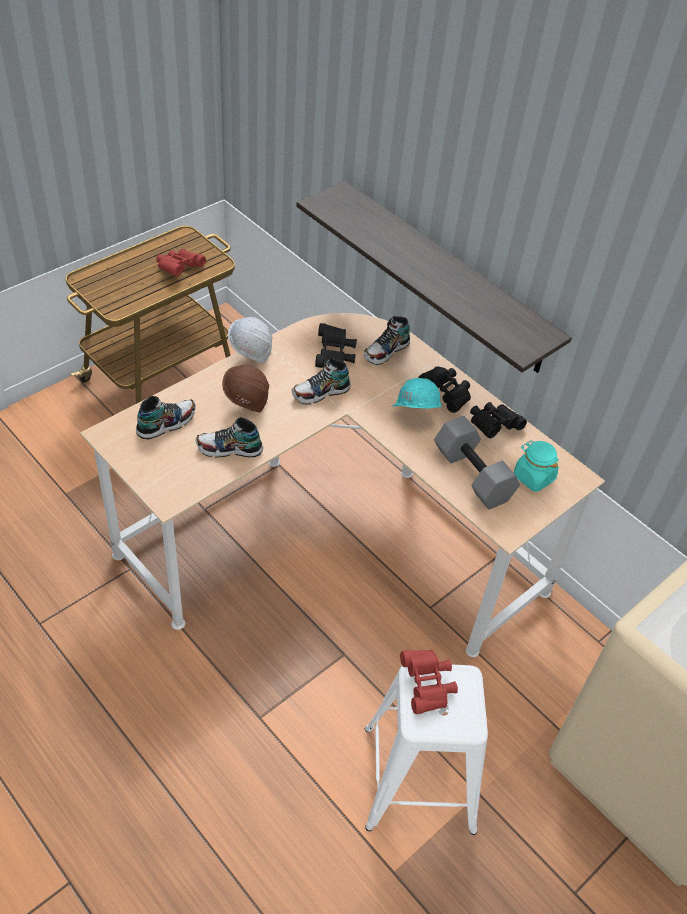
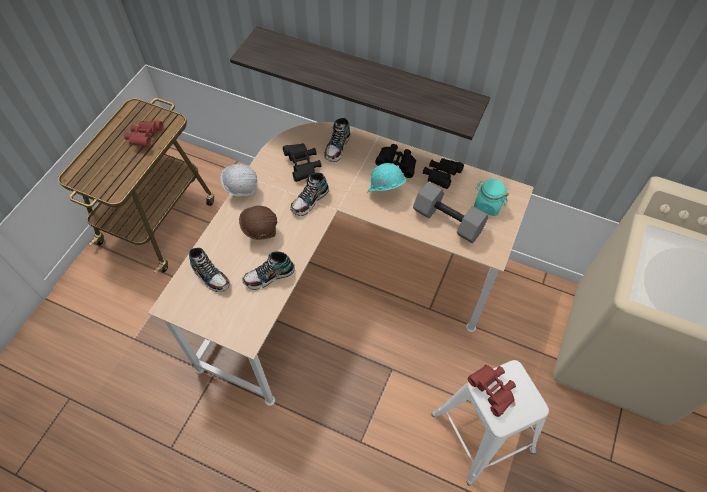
camera: 20 degrees left, 10 degrees up
(166, 423) = (210, 276): shoe -> shoe turned 105 degrees clockwise

